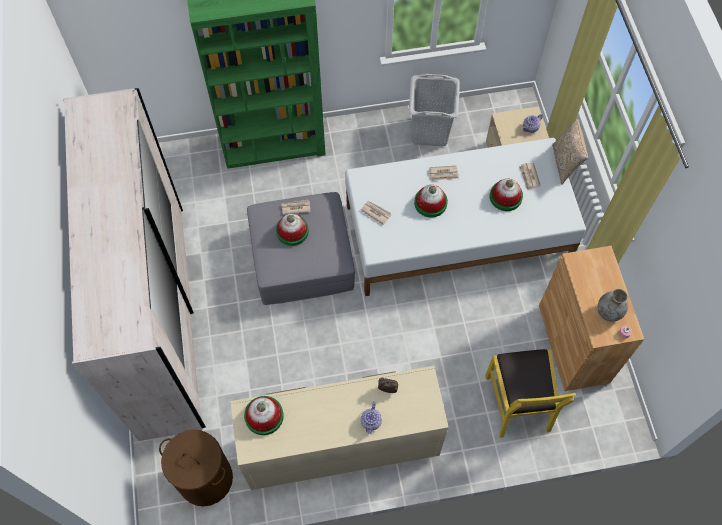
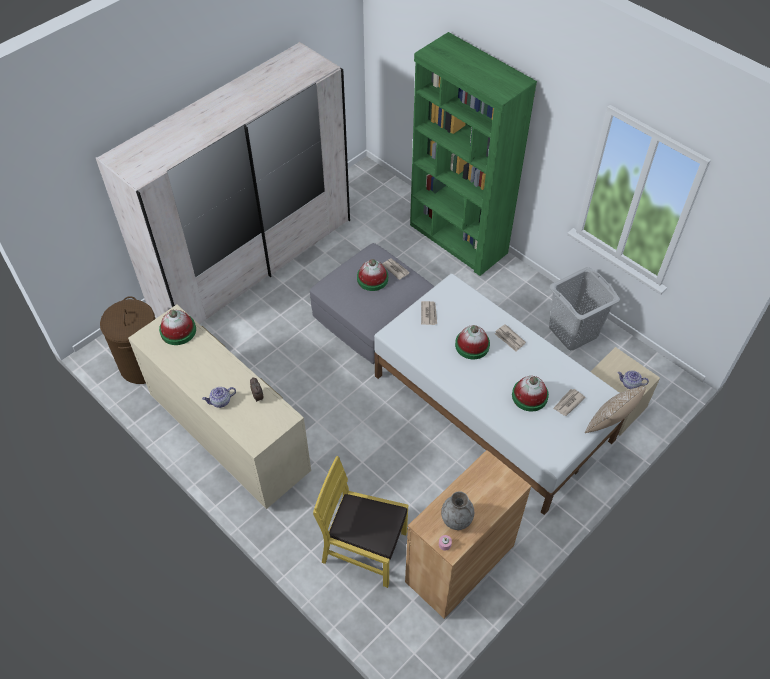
camera: 55 degrees right, 10 degrees down
(518, 402) = (364, 548): yellow chair -> yellow chair turned 60 degrees clockwise

